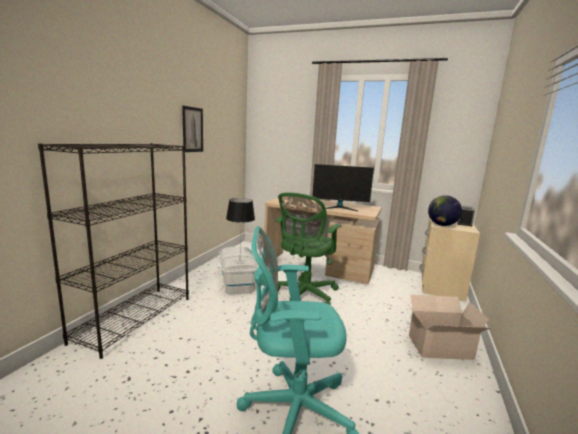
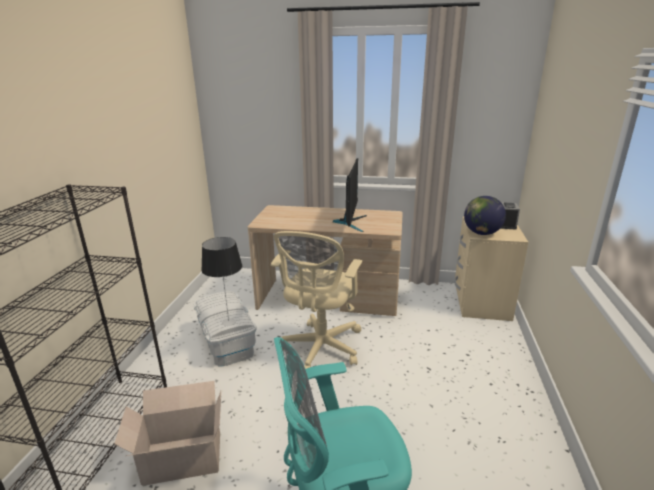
camera: 10 degrees left, 10 degrees up
(192, 129) = (124, 140): picture -> none
(304, 295) = (320, 349): green office chair -> beige office chair
(340, 208) = (351, 222): monitor -> monitor turned 75 degrees counterclockwise
(438, 347) = (493, 399): cardboard box -> cardboard box (180, 458)

